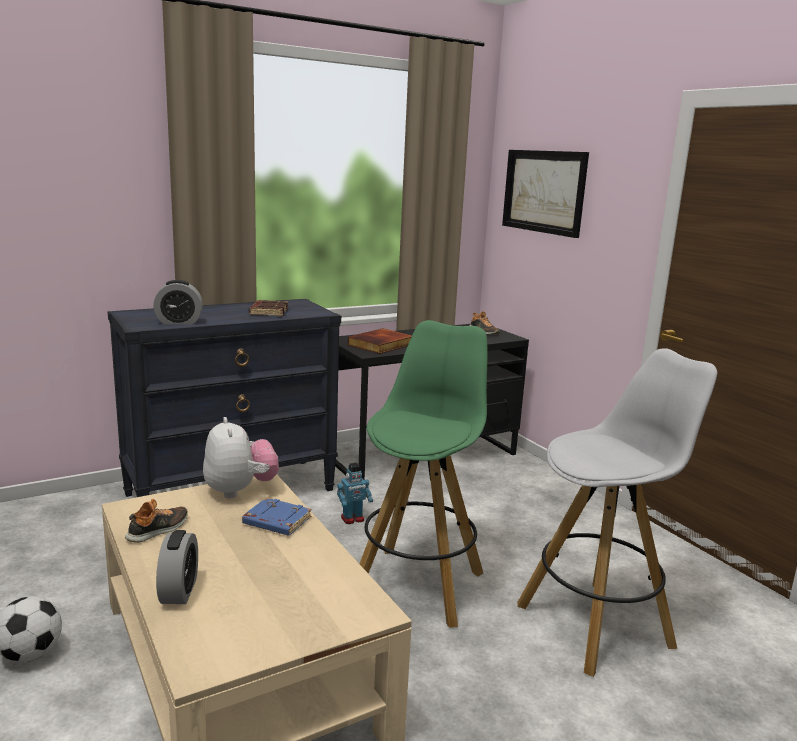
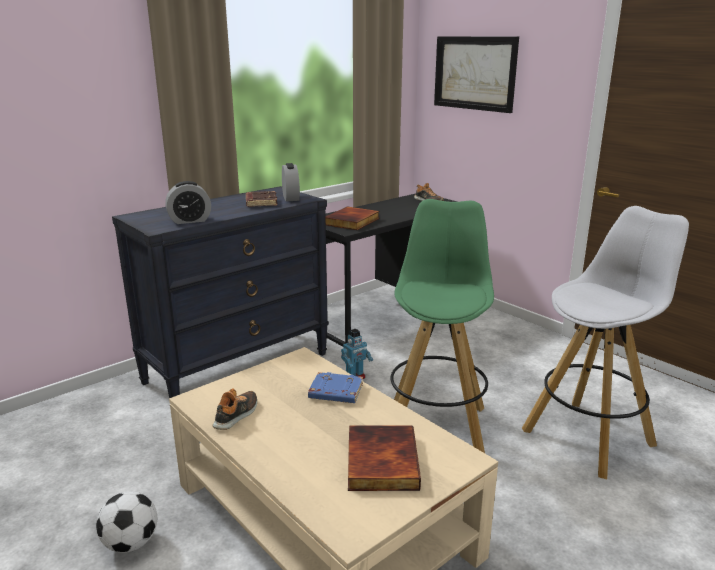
camera: 10 degrees left, 5 degrees up
(179, 591) = (291, 467): alarm clock -> alarm clock (291, 198)
(240, 490) = (286, 368): plush toy -> none
(278, 600) = (380, 461): none -> book

